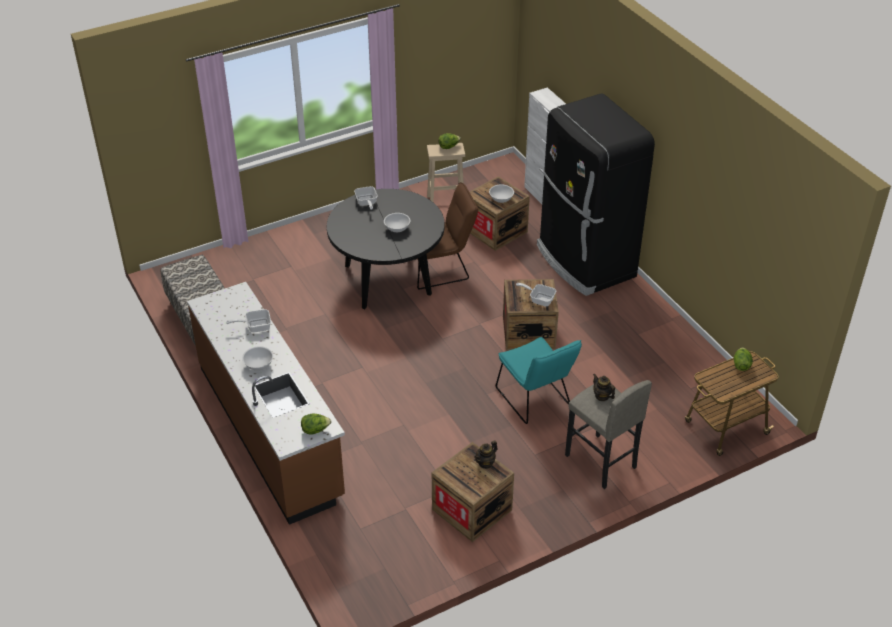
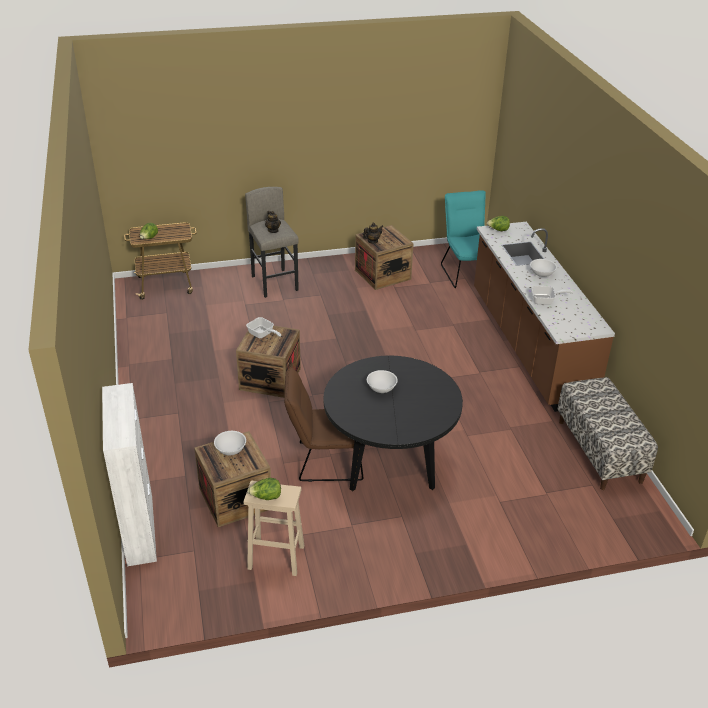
camera: 165 degrees left, 5 degrees down
(366, 203) = (407, 426): frying pan -> none
(535, 400) = (298, 327): turquoise chair -> turquoise chair (466, 272)
(584, 262) = (163, 437): black fridge -> none

